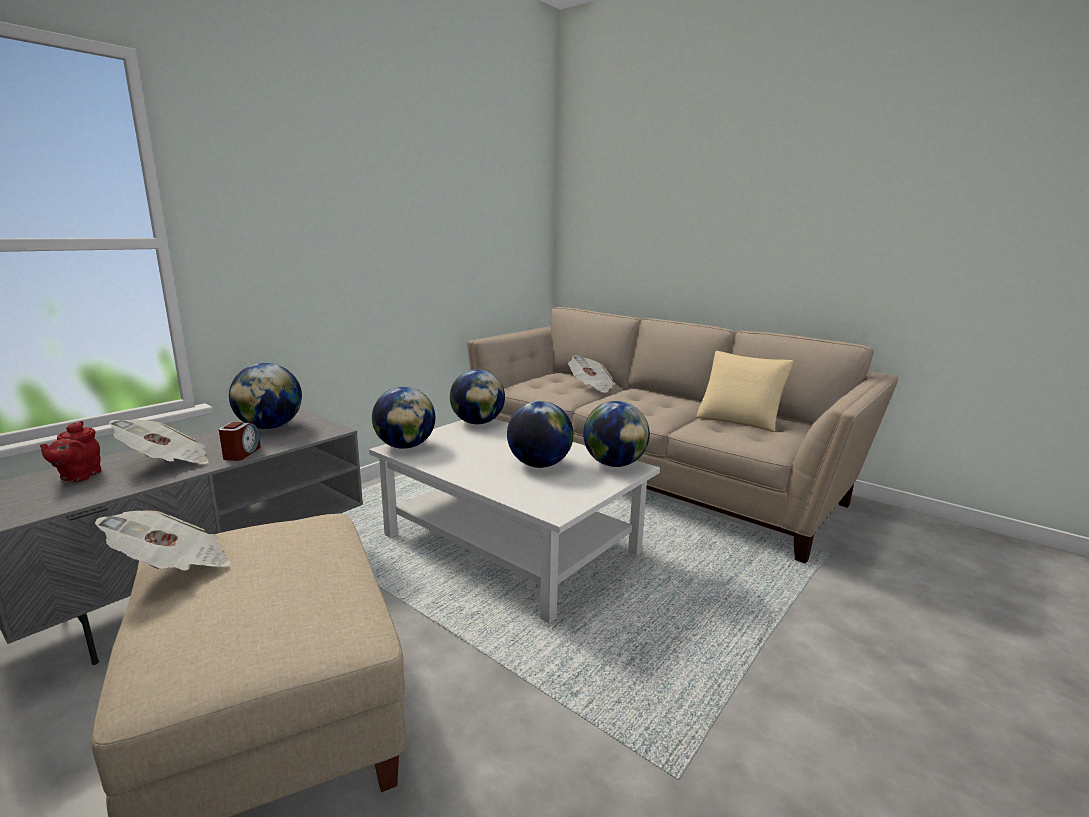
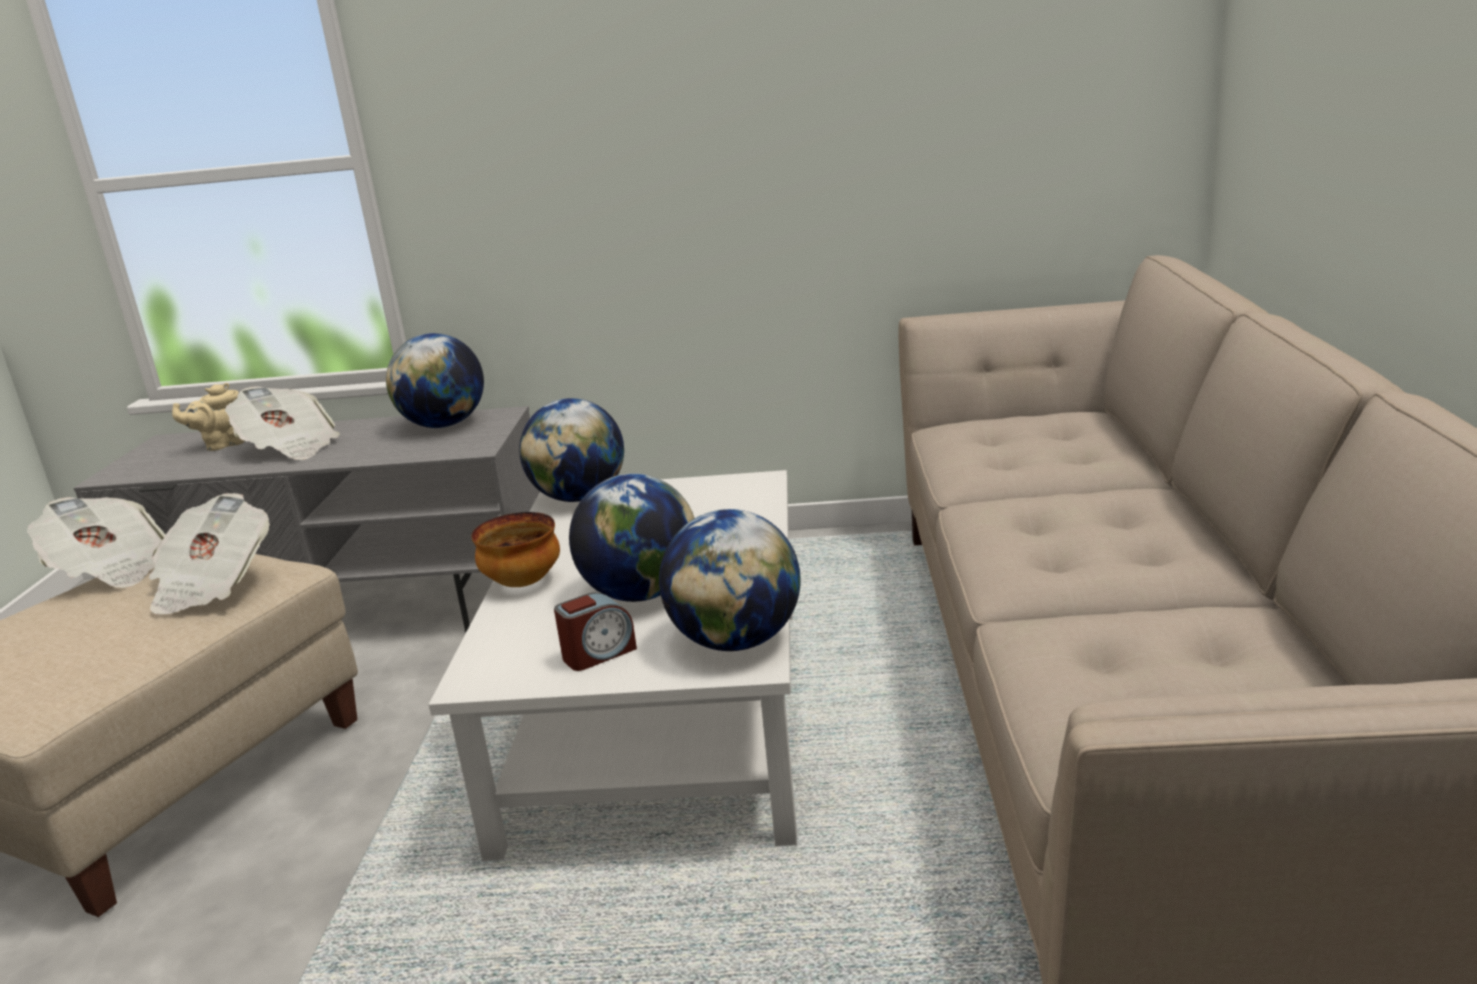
camera: 55 degrees right, 5 degrees up
(78, 476) = (222, 445): red teapot -> beige teapot
(241, 453) = (347, 456): alarm clock -> alarm clock (598, 654)
(474, 479) = (523, 582): none -> bowl
(477, 422) = (746, 486): globe -> none
(591, 386) = (1079, 462): newspaper -> newspaper (212, 584)
(740, 419) = (1211, 650): beige pillow -> none

